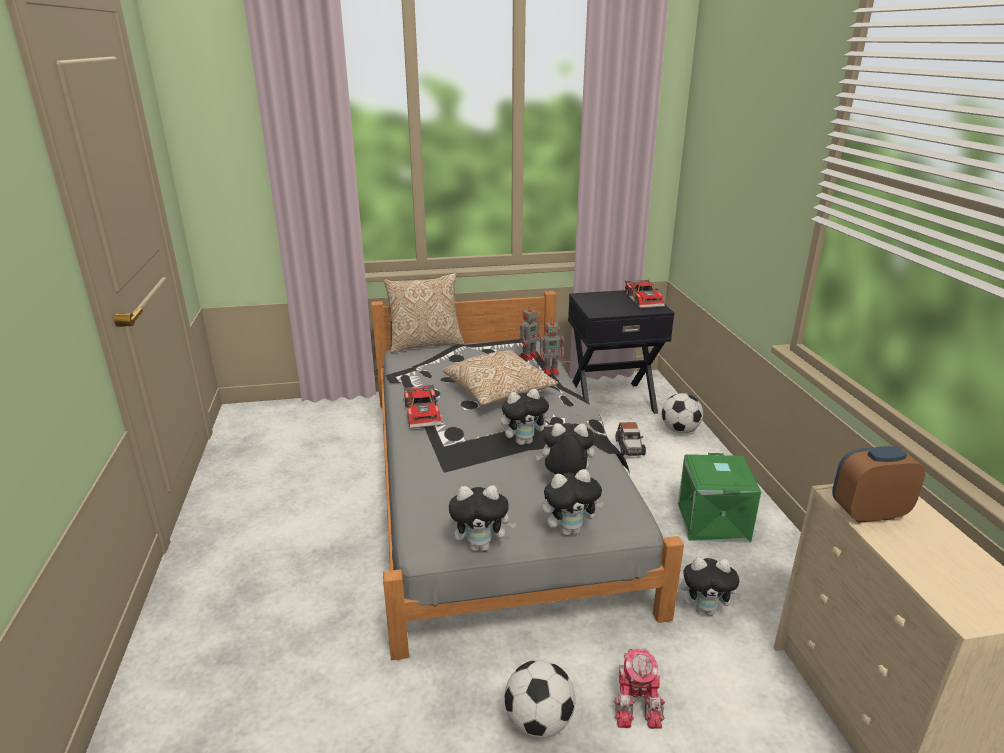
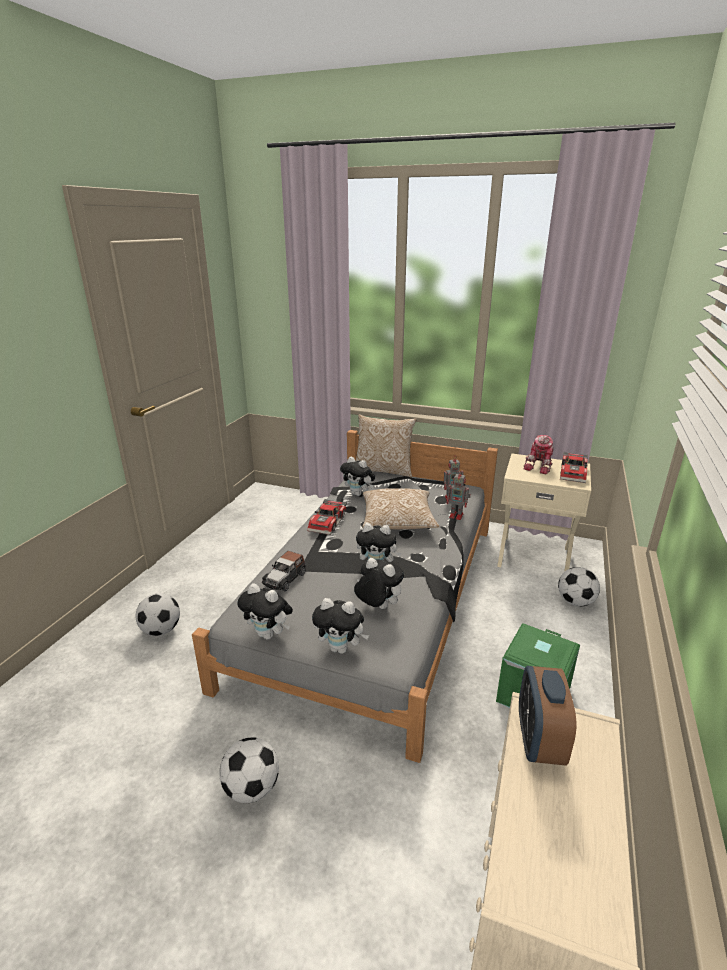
camera: 30 degrees right, 0 degrees up
(263, 616) = (161, 630): none -> football
(611, 400) = (534, 556): black nightstand -> beige nightstand
(629, 447) = (514, 601): toy car -> toy car (285, 579)
(637, 701) = (333, 813): toy robot -> toy robot (540, 466)
(705, 609) = (456, 767): plush toy -> plush toy (358, 494)
(868, 513) = (539, 741): alarm clock -> alarm clock turned 105 degrees counterclockwise

